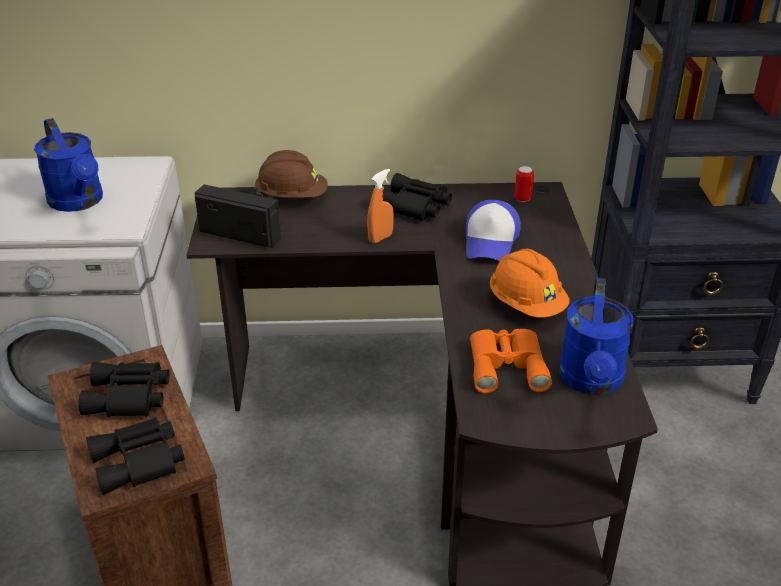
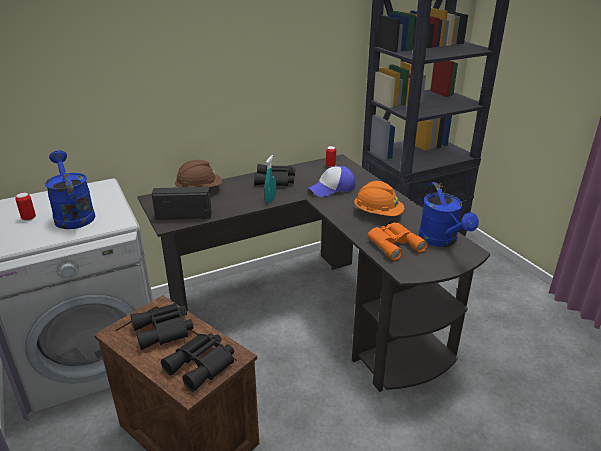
camera: 25 degrees left, 5 degrees down
(27, 194) = (29, 218): none -> can
(79, 202) = (73, 215): blue watering can -> blue watering can turned 150 degrees counterclockwise
(380, 238) = (270, 200): orange spray bottle -> turquoise spray bottle
(491, 241) = (332, 188): cap -> cap turned 75 degrees clockwise

